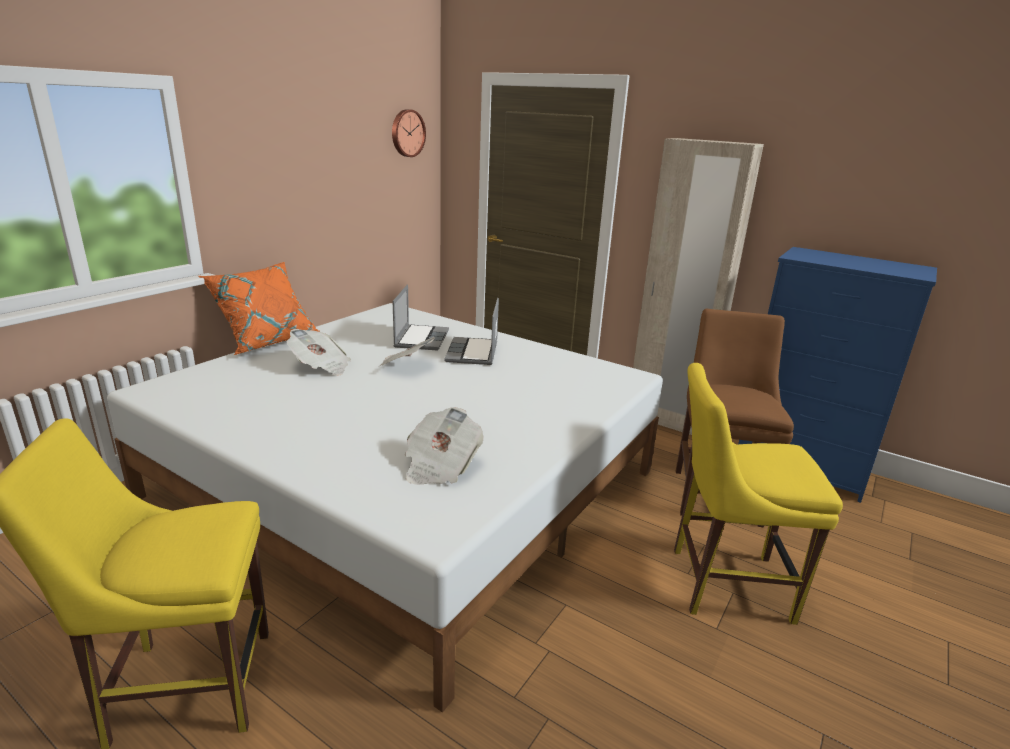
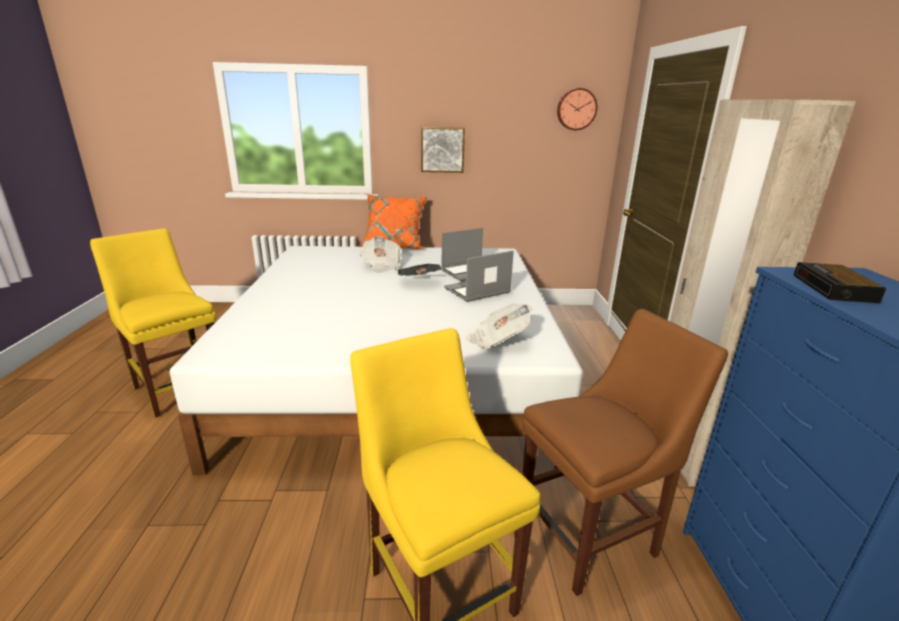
camera: 55 degrees right, 0 degrees up
(286, 194) = (442, 149): none -> picture
(440, 466) = (290, 332): newspaper -> newspaper (497, 340)
(827, 260) = (834, 289): none -> alarm clock

